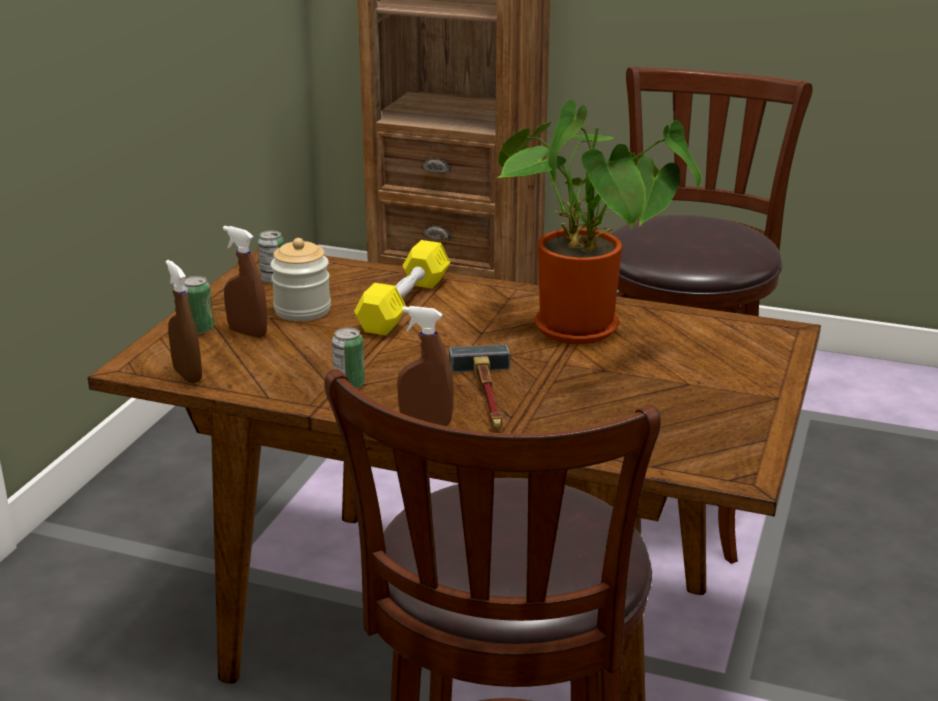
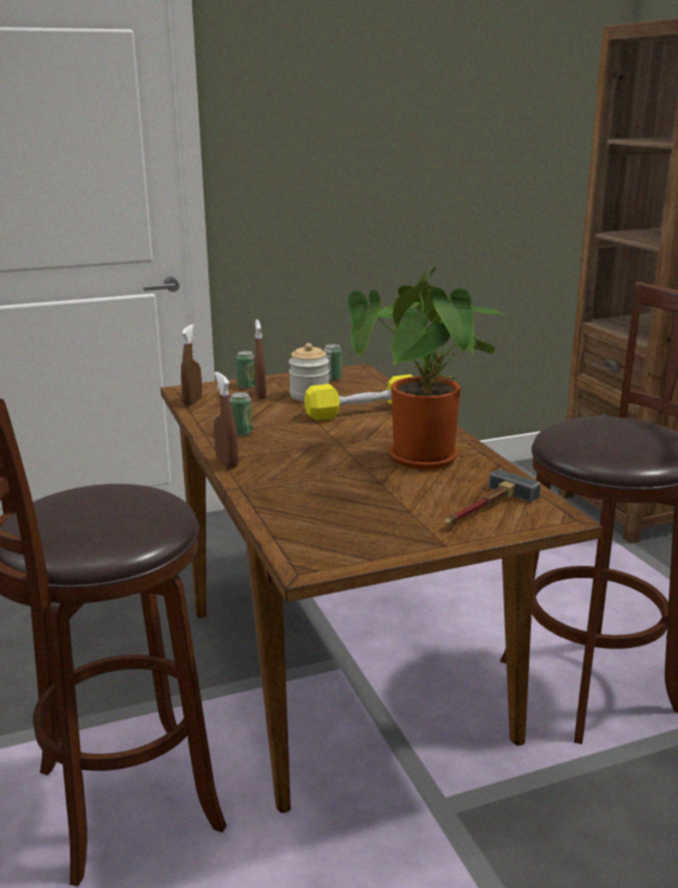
camera: 50 degrees right, 5 degrees down
(487, 396) = (286, 466): hammer -> hammer (483, 509)

